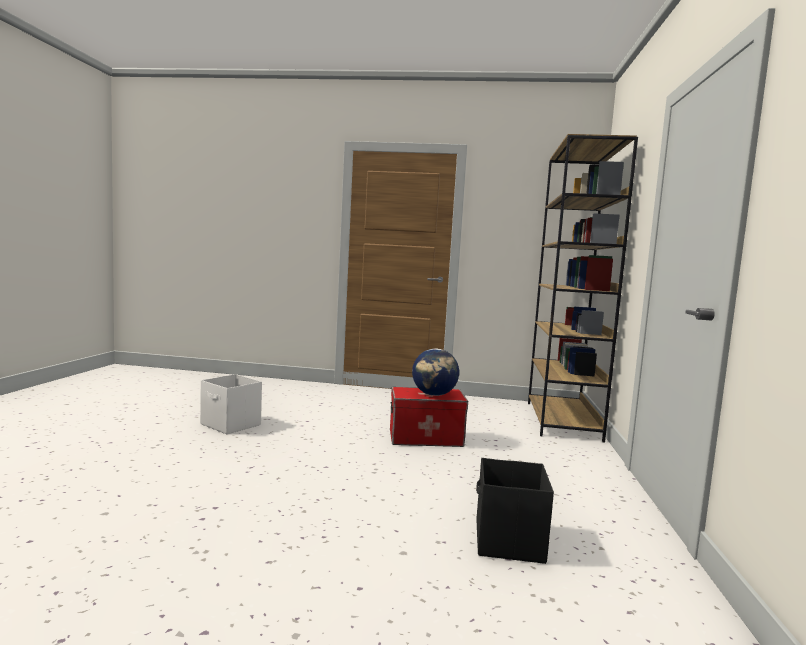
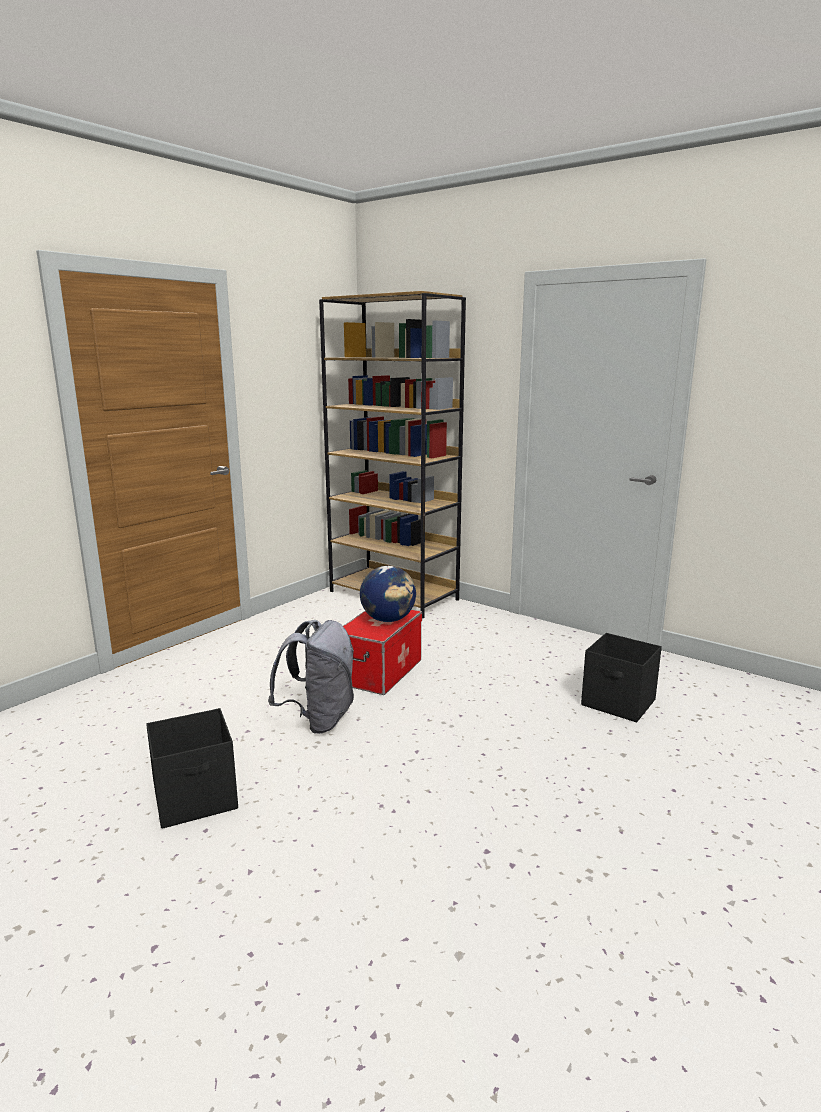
camera: 60 degrees left, 10 degrees up
(231, 425) = (197, 799): white storage box -> black storage box
(338, 434) = (319, 719): none -> grey backpack

